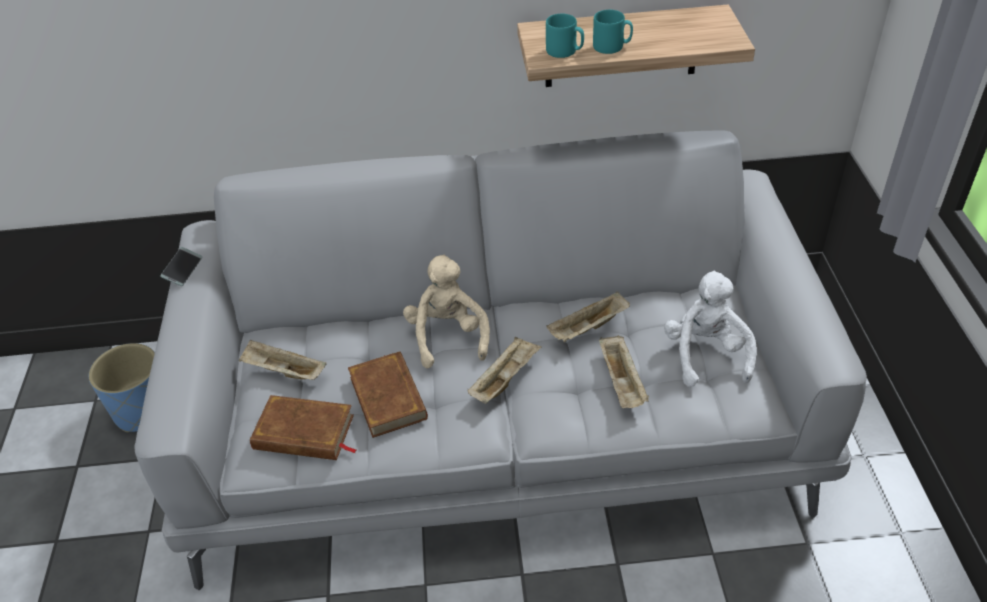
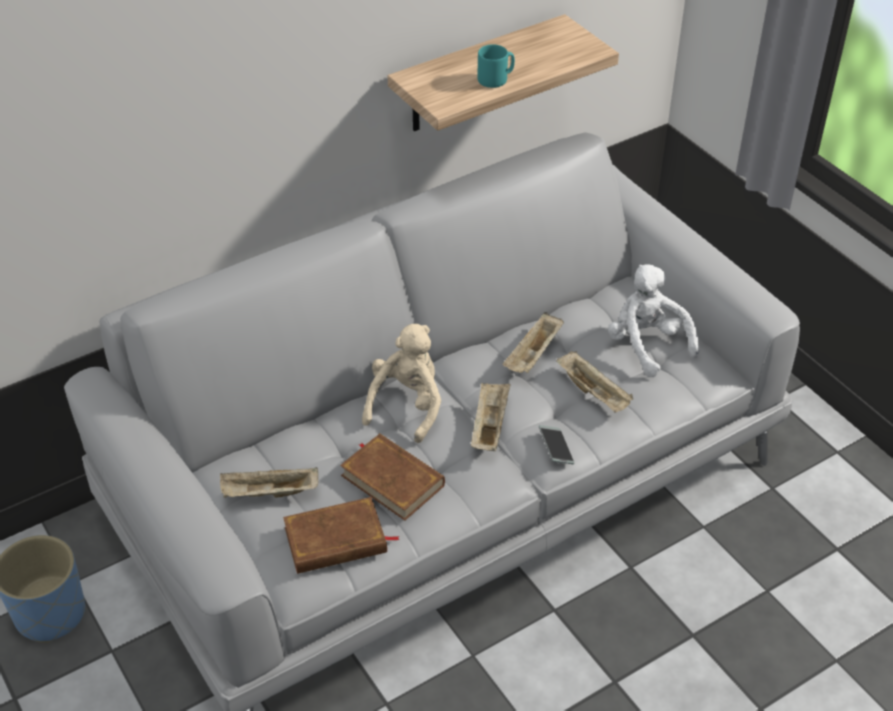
camera: 30 degrees left, 0 degrees up
(183, 270) = (110, 426): phone -> phone (556, 448)
(448, 336) = (407, 406): beige plush toy -> beige plush toy turned 60 degrees clockwise
(565, 51) = (457, 94): turquoise mug -> none

